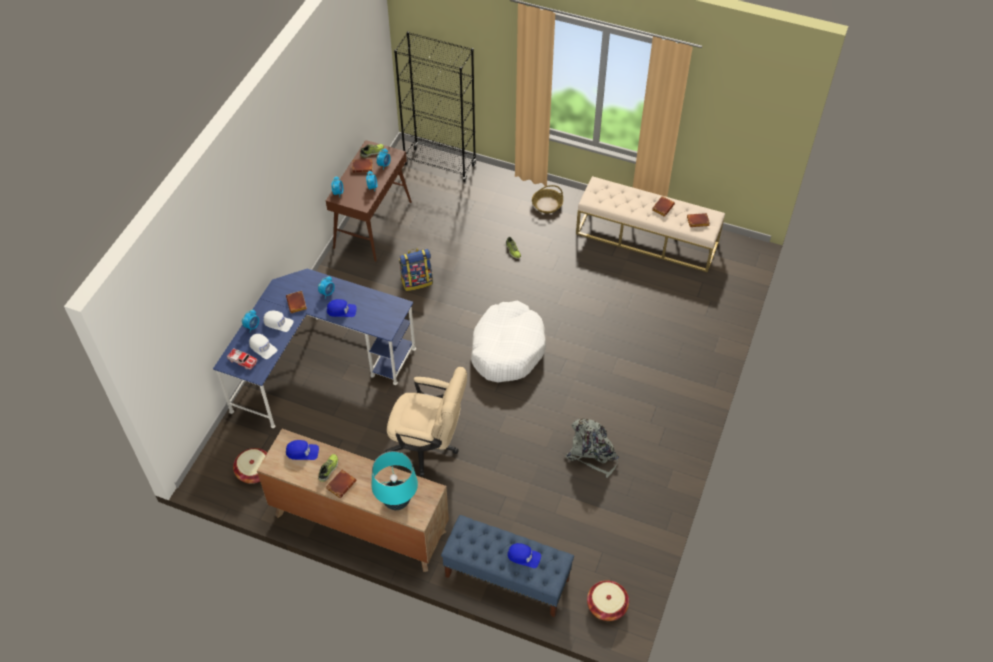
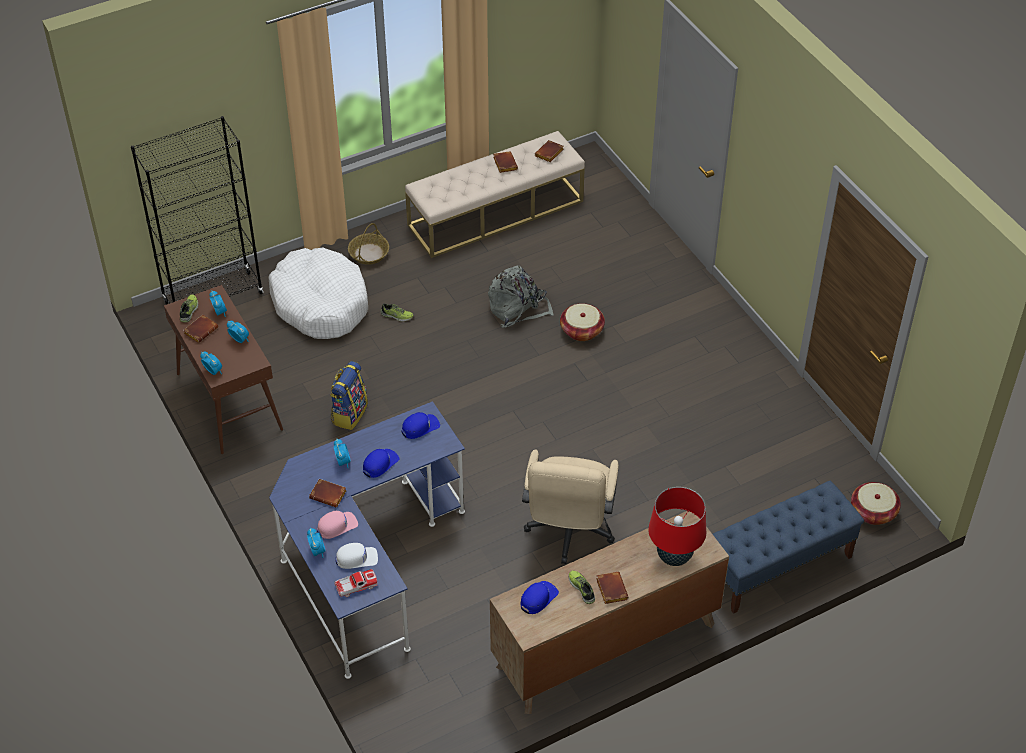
camera: 50 degrees left, 5 degrees down
(254, 471) = (450, 700): basket -> basket (581, 330)
(278, 323) = (337, 526): white cap -> pink cap
(397, 501) = (674, 556): turquoise table lamp -> red table lamp
(428, 446) = (569, 533): beige office chair -> beige office chair turned 135 degrees clockwise
(507, 348) = (514, 398): white dog bed -> white dog bed (320, 303)
(524, 556) = (801, 515): blue cap -> blue cap (420, 427)
(592, 452) = (700, 414): grey backpack -> grey backpack (518, 309)

